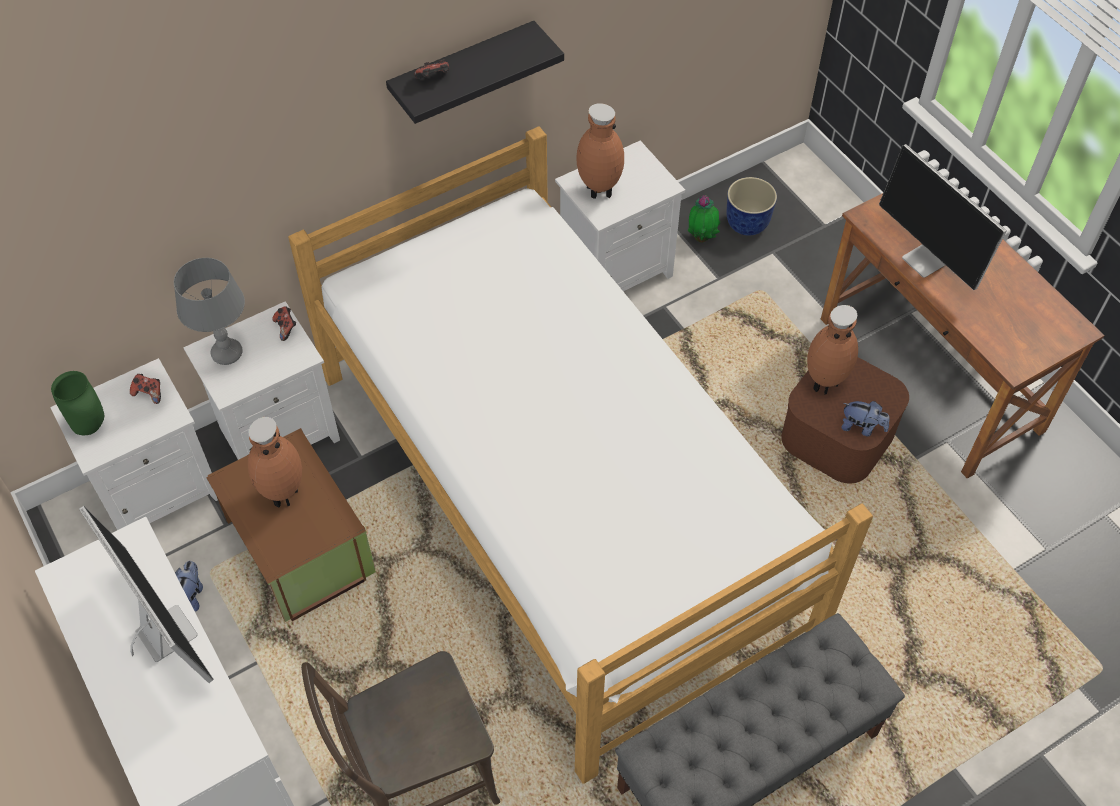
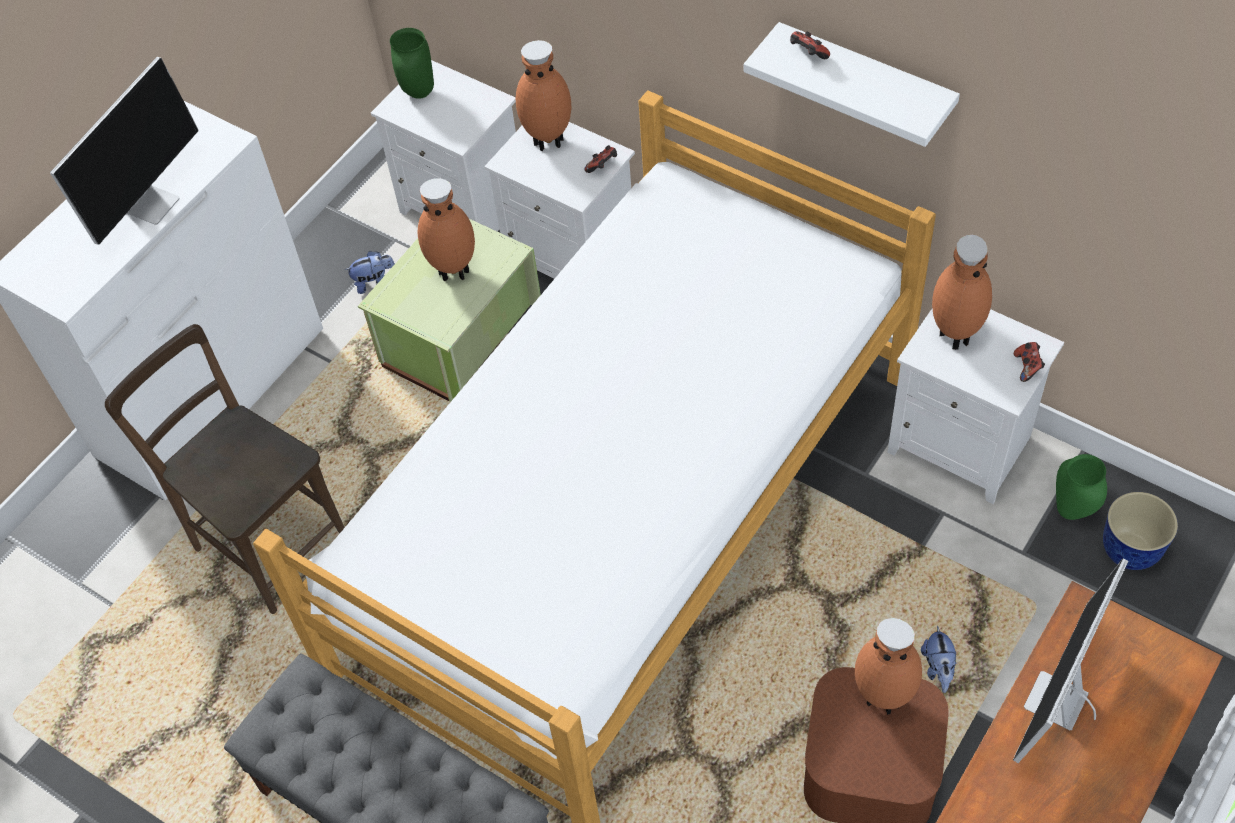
camera: 70 degrees right, 0 degrees up
(149, 393) = (474, 111): game controller -> game controller (1027, 367)
(227, 353) = (548, 140): grey table lamp -> brown vase
(298, 549) = (458, 335): brown storage box -> green storage box
(463, 72) = (865, 82): black shelf -> white shelf
(701, 238) = (1073, 510): potted plant -> green vase
(861, 427) = (842, 762): plush toy -> plush toy (938, 669)

